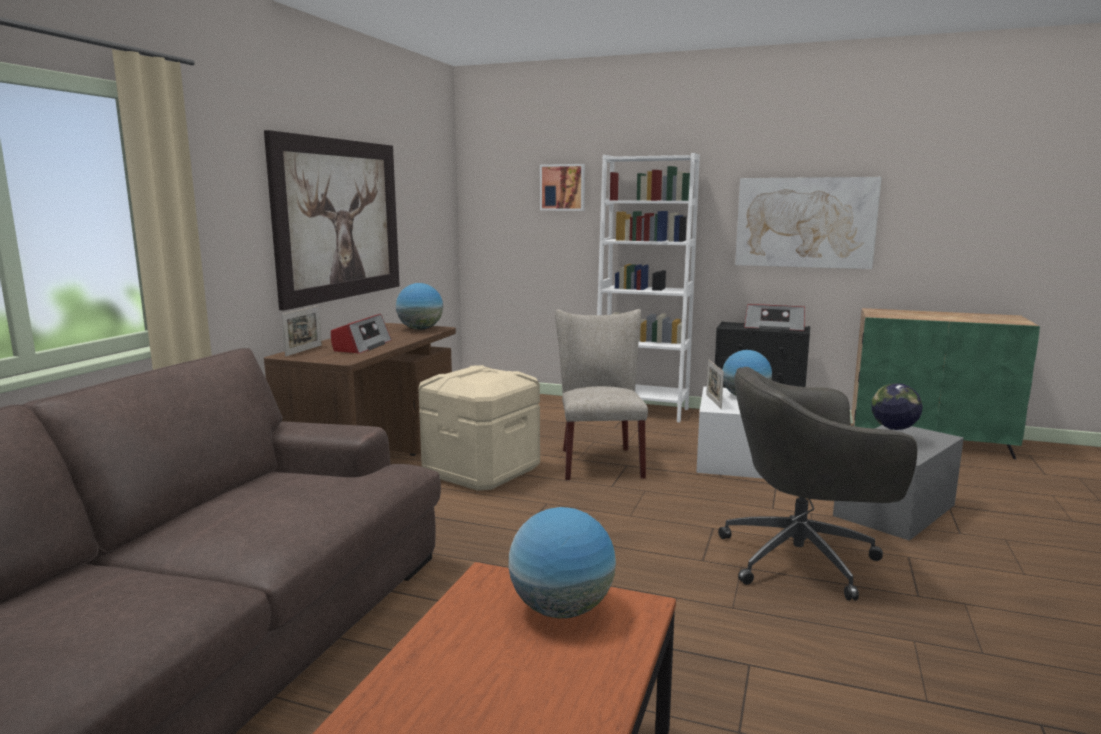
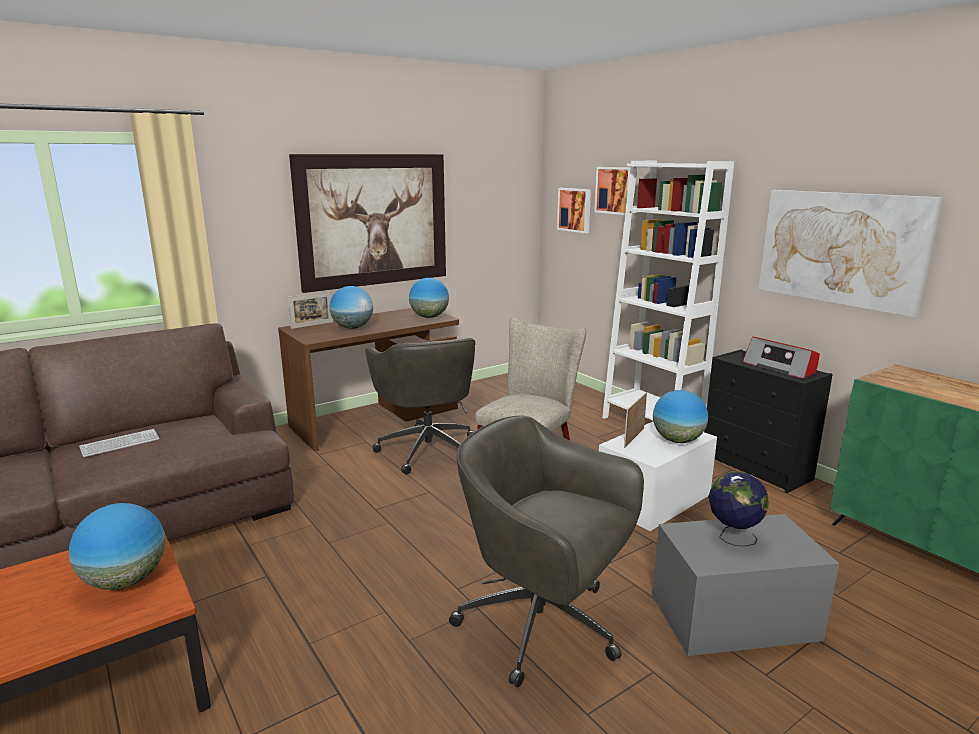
camera: 35 degrees right, 5 degrees up
(250, 513) = (120, 444): none -> keyboard
(361, 346) = (352, 328): radio -> globe
(481, 472) = (427, 449): beige storage box -> grey office chair
(510, 210) = (575, 210): none -> picture

